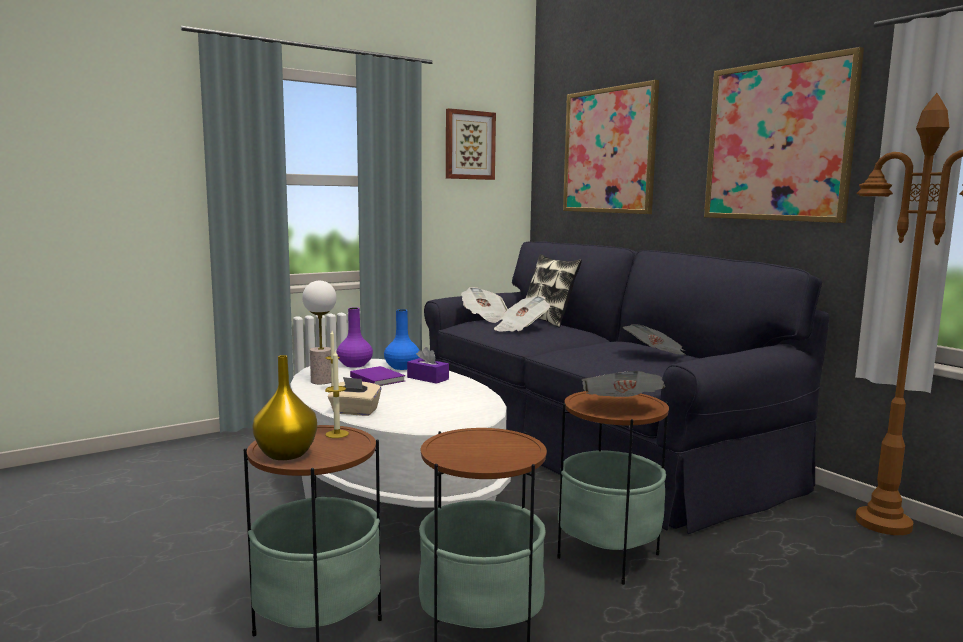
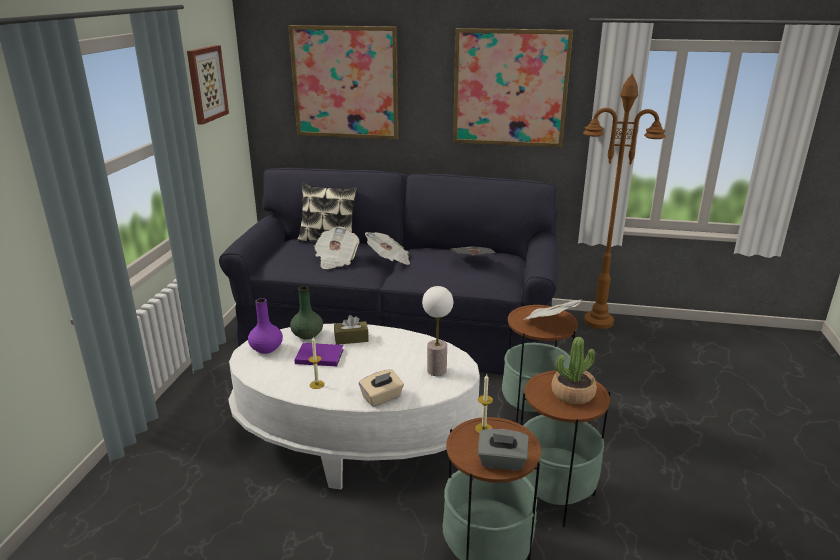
camera: 45 degrees left, 15 degrees up
(287, 454) = (502, 462): yellow vase -> grey tissue box
(322, 381) = (286, 379): table lamp -> table lamp (436, 370)
(402, 367) = (308, 335): blue vase -> green vase
(428, 378) = (351, 339): purple tissue box -> brown tissue box
(485, 318) = (283, 255): newspaper -> newspaper (389, 259)
(488, 450) = (572, 393): none -> potted plant

